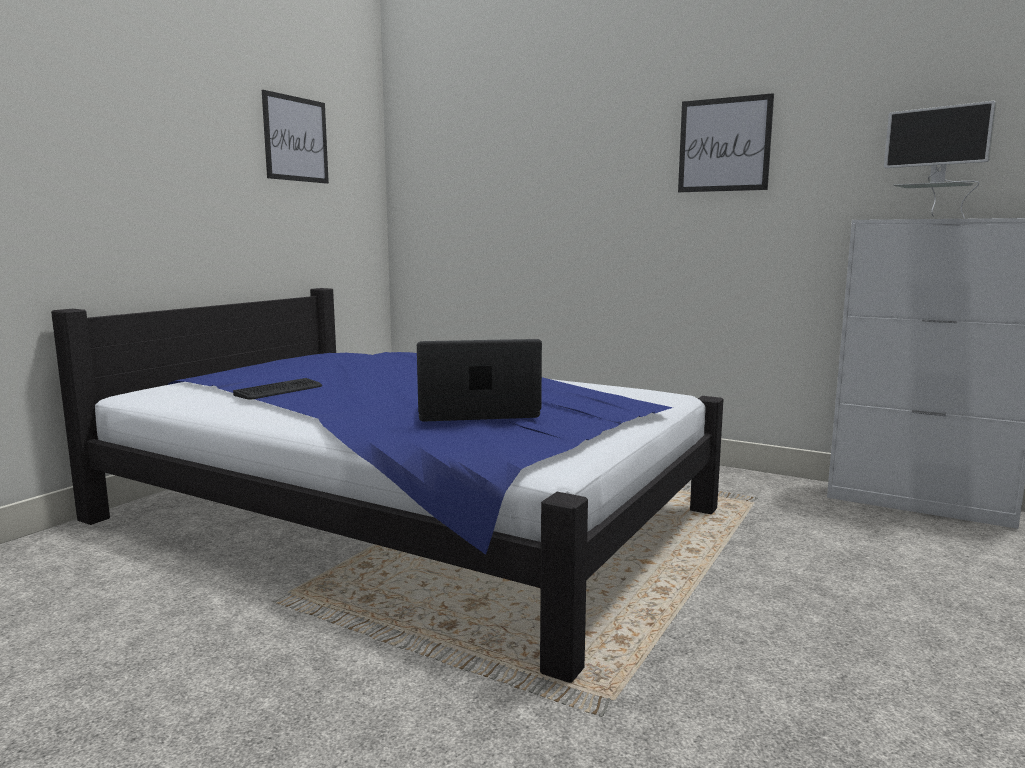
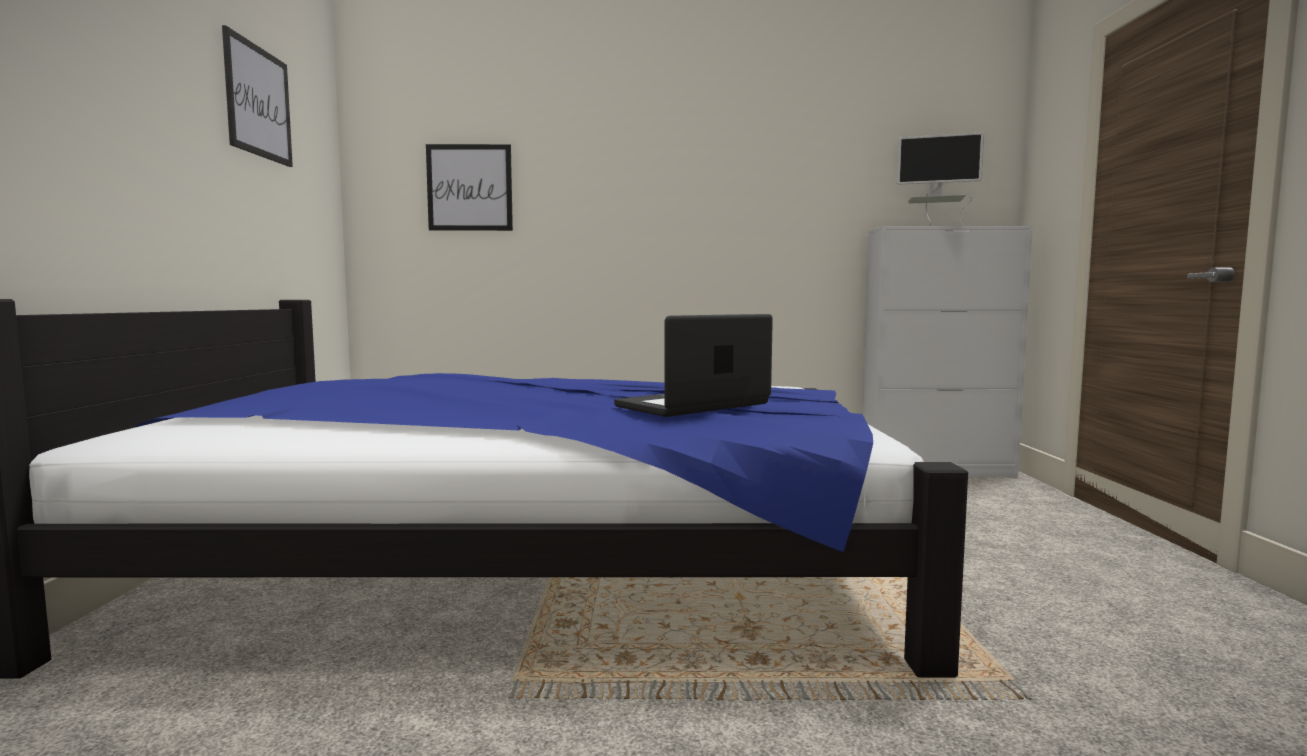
camera: 30 degrees left, 5 degrees down
(279, 390) = (373, 412): keyboard -> none
(724, 145) = (749, 158): picture -> picture (469, 188)

